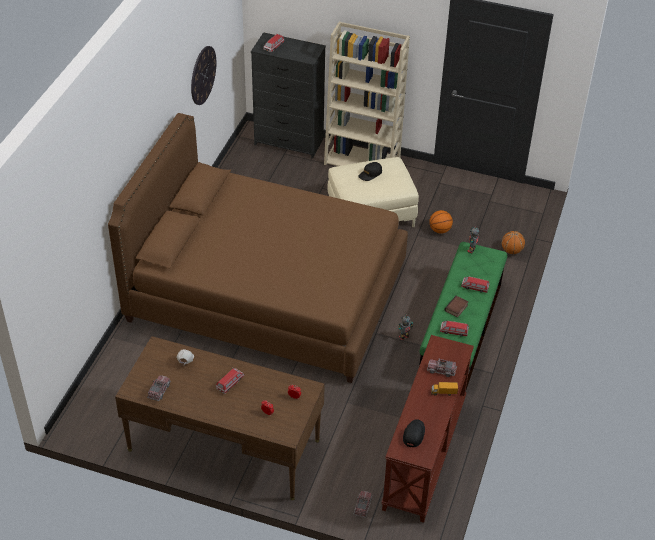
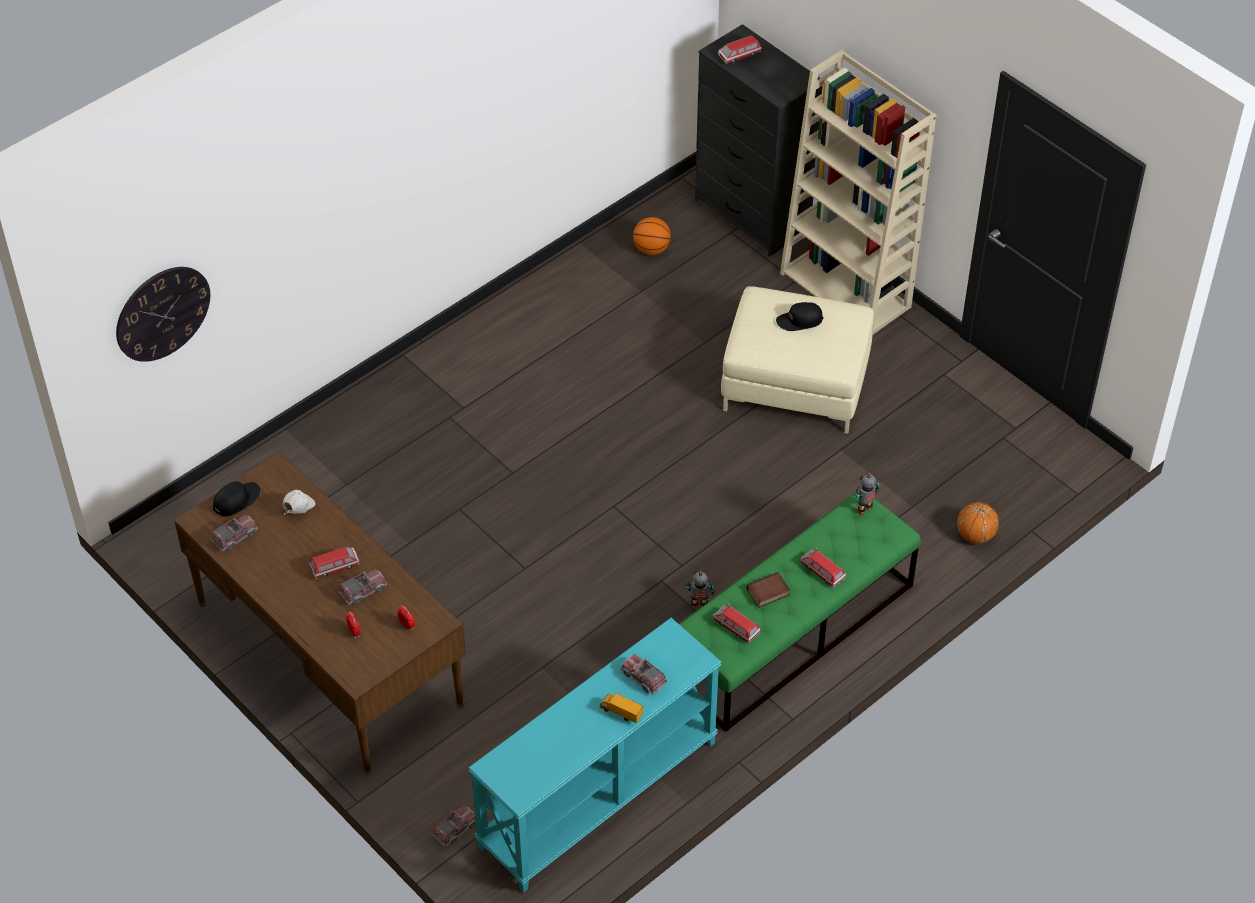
camera: 30 degrees right, 5 degrees up
(203, 75) = (586, 70): wall clock -> wall clock (162, 313)
(255, 389) = (363, 591): none -> toy truck
(267, 293) = (546, 450): brown bed -> none
(414, 434) = (531, 754): black cap -> black cap (236, 500)
(425, 454) = (599, 796): brown console table -> turquoise console table
(440, 230) = (884, 455): basketball -> basketball (651, 249)

